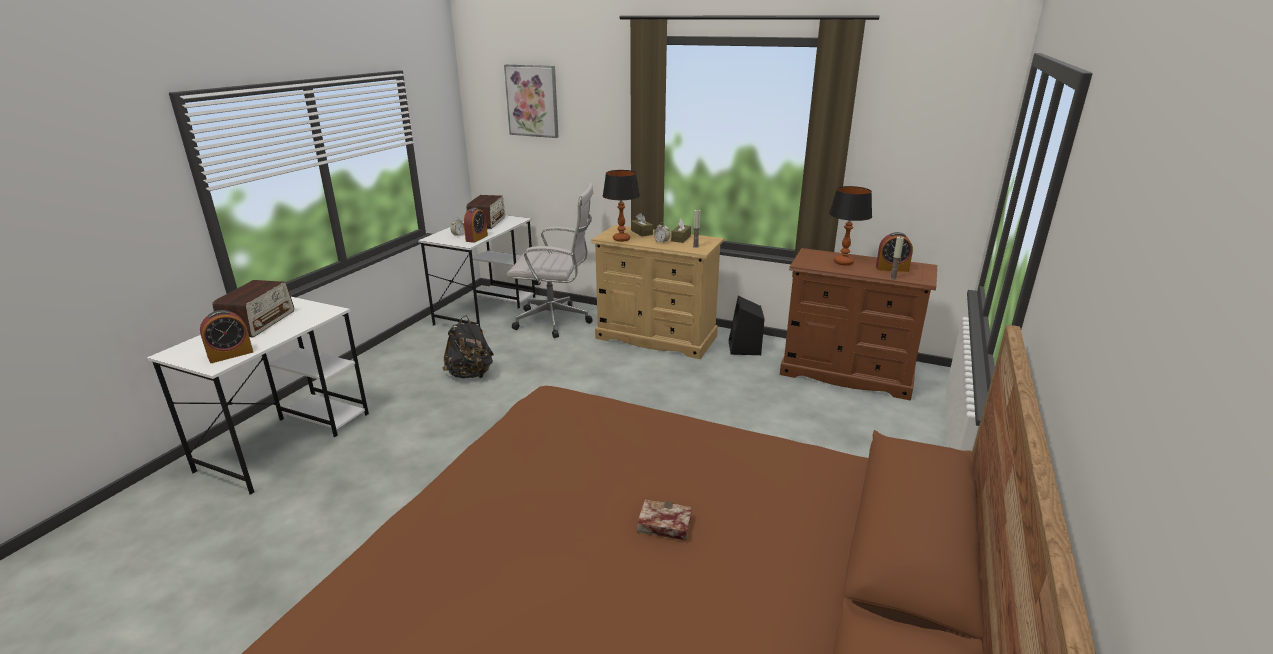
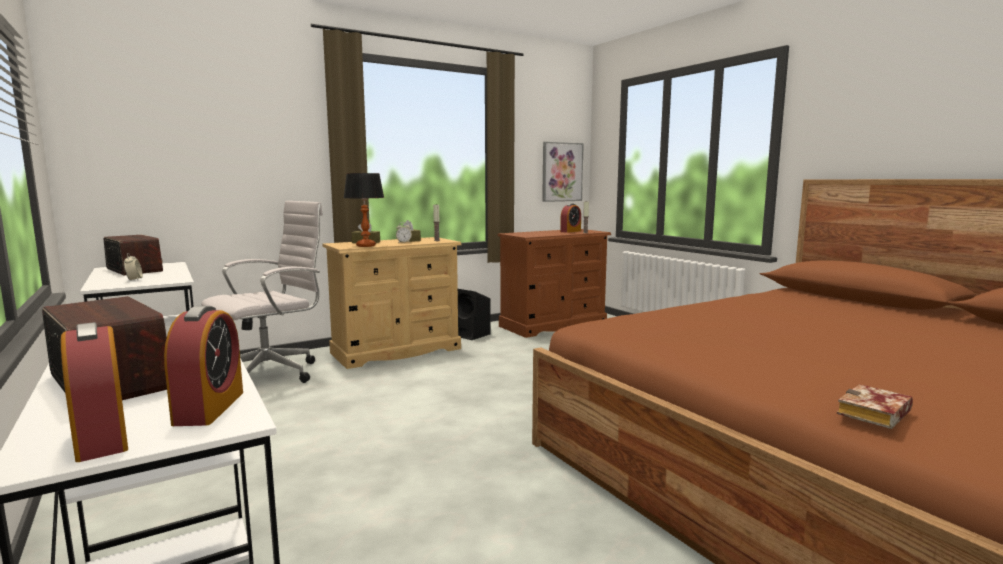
camera: 55 degrees left, 15 degrees down
(471, 375) = (288, 437): black backpack -> none
(476, 238) = (172, 277): alarm clock -> alarm clock (101, 438)
(532, 101) = (180, 111): picture -> picture (561, 172)
(662, 525) = (840, 328): book -> book (875, 414)
(843, 262) = (542, 233): table lamp -> none

